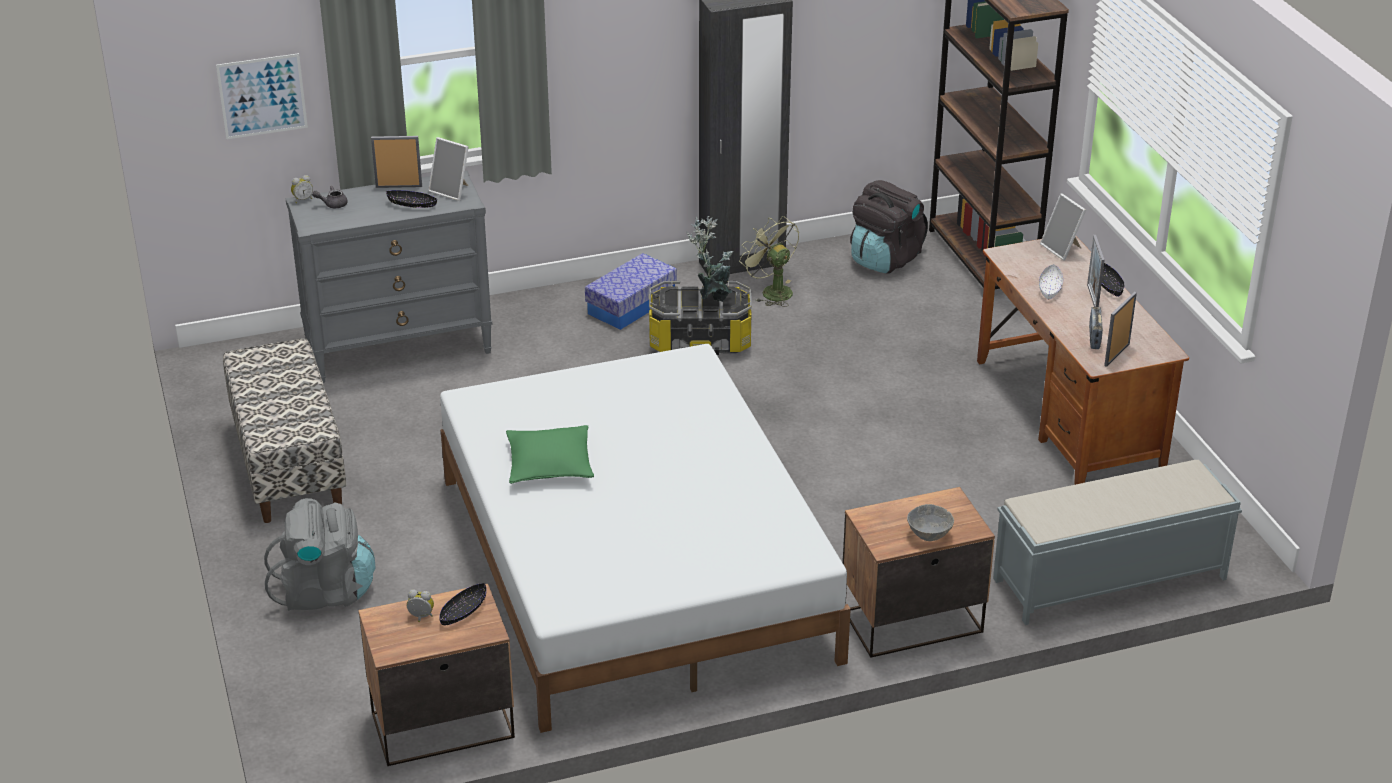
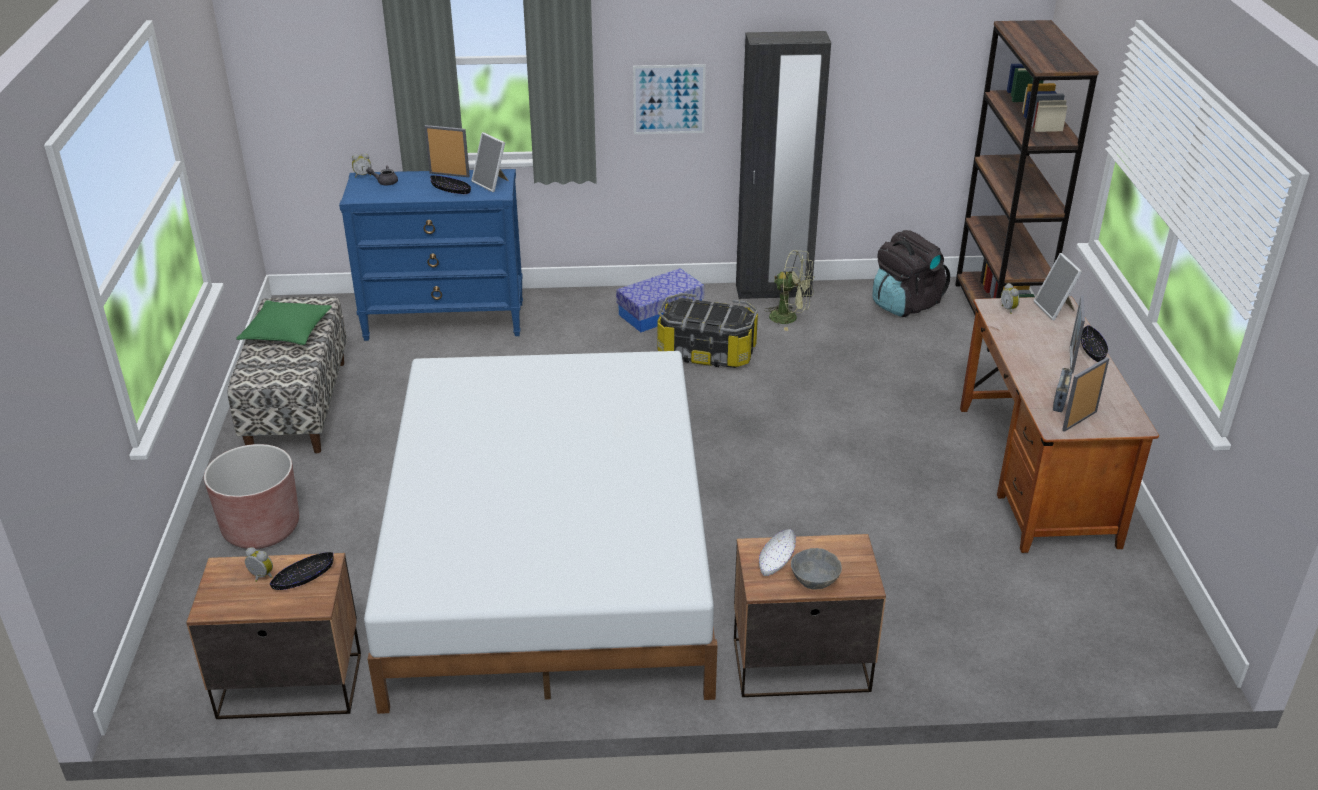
camera: 15 degrees right, 0 degrees up
(262, 96) = (335, 77): picture -> picture (669, 99)
(325, 592) = (261, 528): grey backpack -> brown planter
(399, 348) = (445, 321): grey dresser -> blue dresser
(550, 464) = (471, 442): green pillow -> green pillow (286, 332)
(712, 298) = (719, 314): potted plant -> none
(771, 291) = (790, 318): green fan -> green fan turned 135 degrees clockwise
(1019, 255) = (1009, 309): none -> alarm clock
(1050, 289) = (1029, 345): white bowl -> white bowl (776, 560)
(1108, 579) = (1025, 657): grey bench -> none

